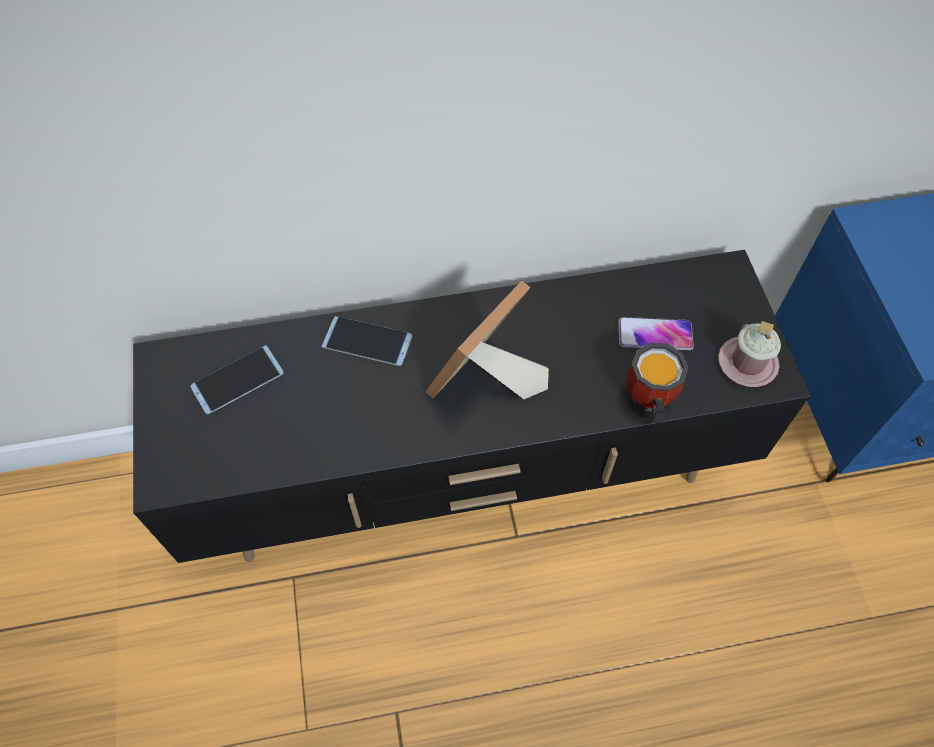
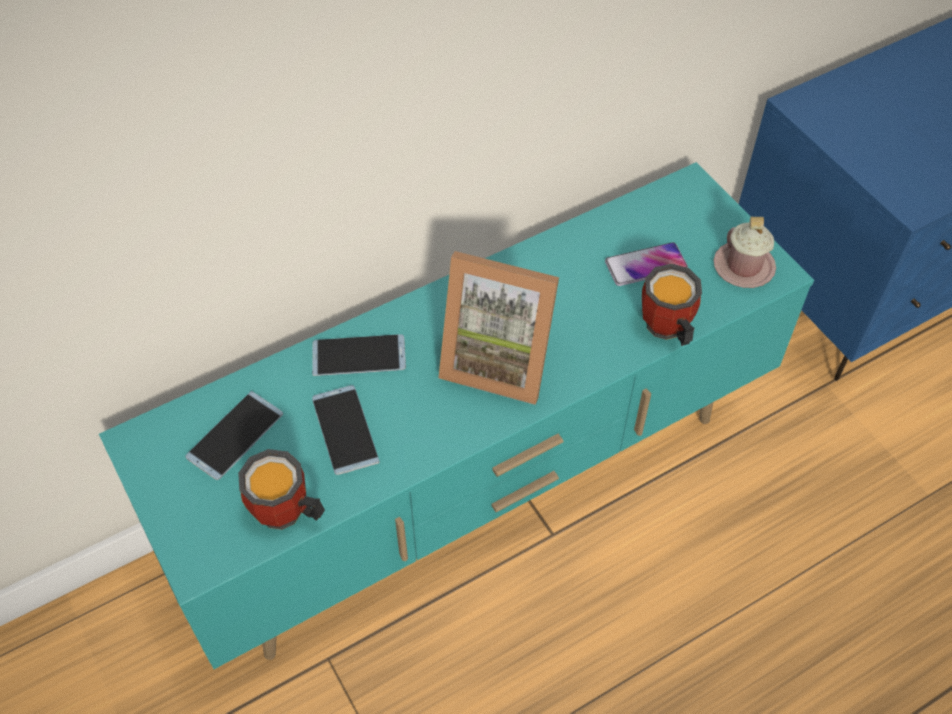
camera: 20 degrees left, 5 degrees down
(248, 465) = (286, 516): none -> mug
(328, 404) = (345, 430): none -> phone
(468, 475) = (476, 489): black tv stand -> turquoise tv stand
(485, 382) = (498, 360): picture frame -> picture frame turned 90 degrees counterclockwise

